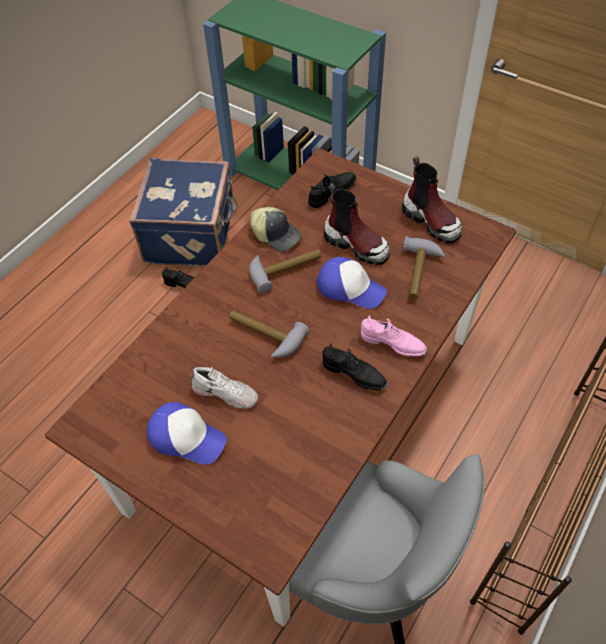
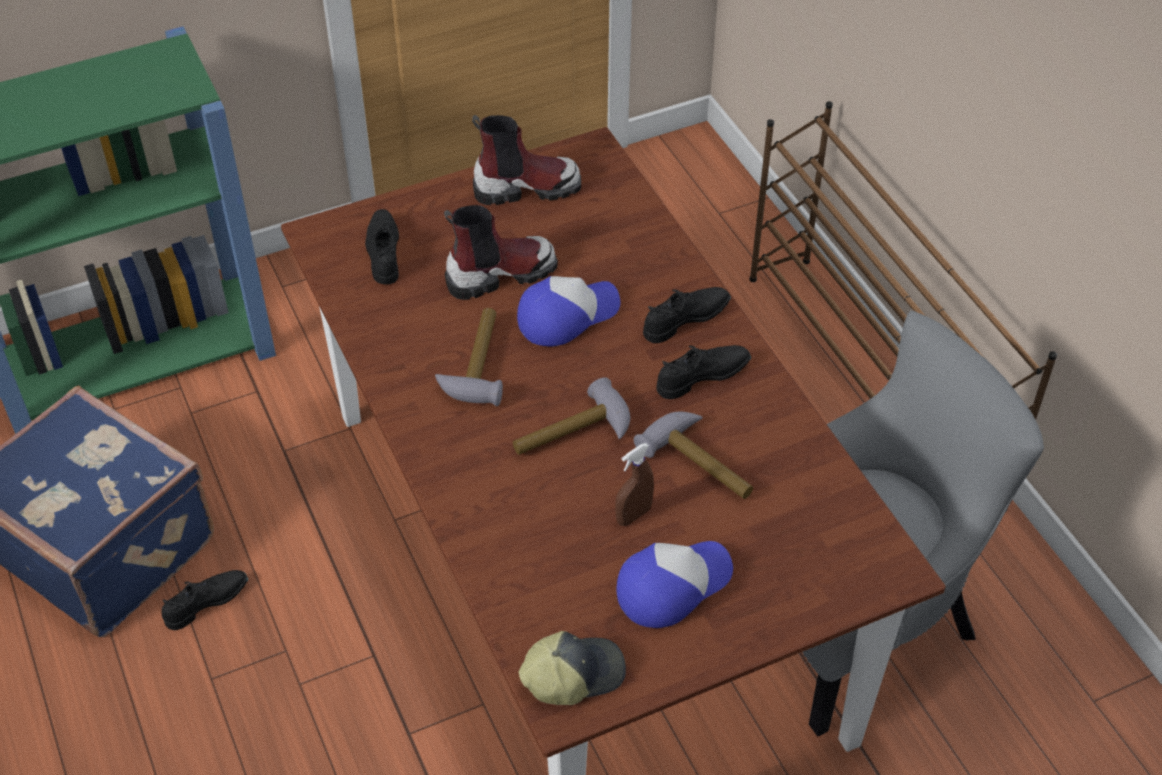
camera: 60 degrees left, 5 degrees down
(226, 393) = (633, 515): white shoe -> brown spray bottle
(276, 235) = (406, 343): cap -> cap (572, 674)
(393, 343) = (685, 320): pink shoe -> black shoe
(420, 273) = (599, 241): hammer -> hammer (701, 463)

